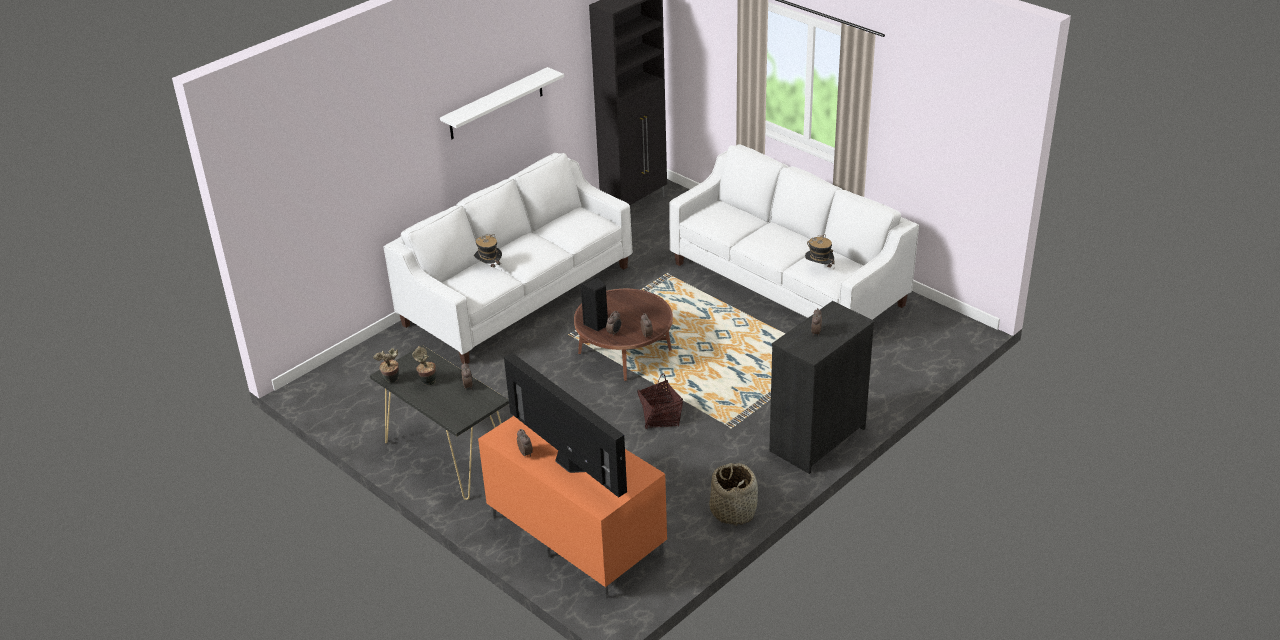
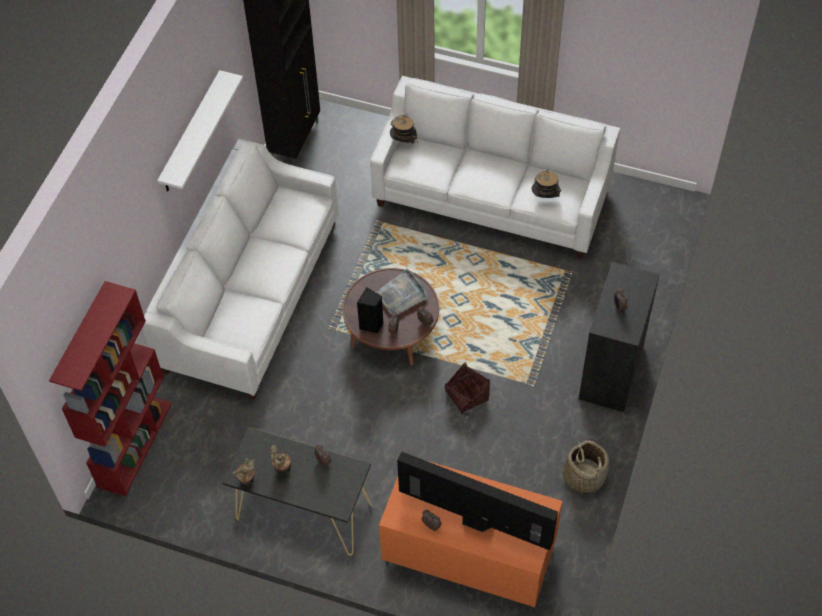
camera: 25 degrees left, 20 degrees up
(342, 365) = (134, 444): none -> red bookcase
(489, 268) = (240, 298): hat -> hat (403, 142)
(639, 310) = (401, 294): none -> grey tray

